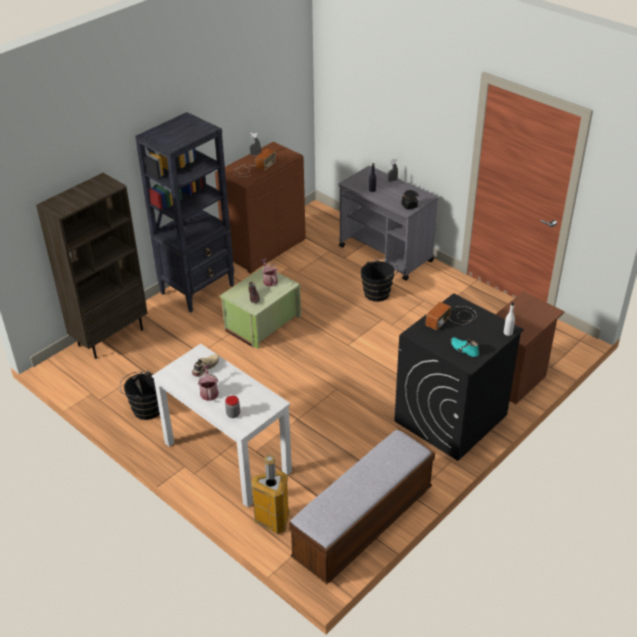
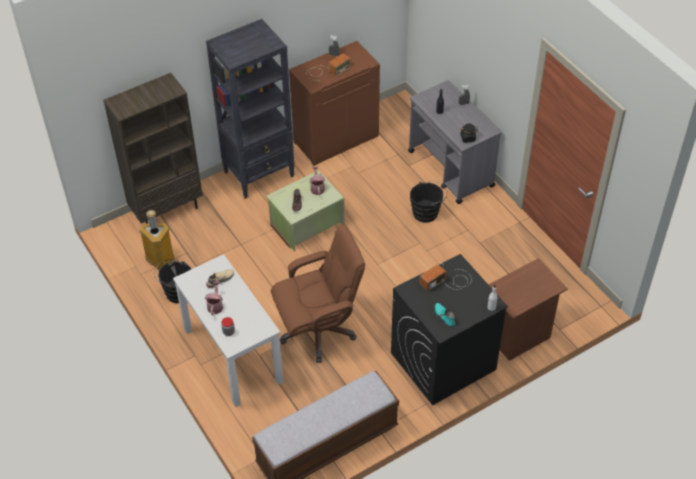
camera: 15 degrees right, 10 degrees up
(272, 521) = (252, 424): trash can -> trash can (160, 260)
(311, 415) = (318, 330): none -> brown office chair

